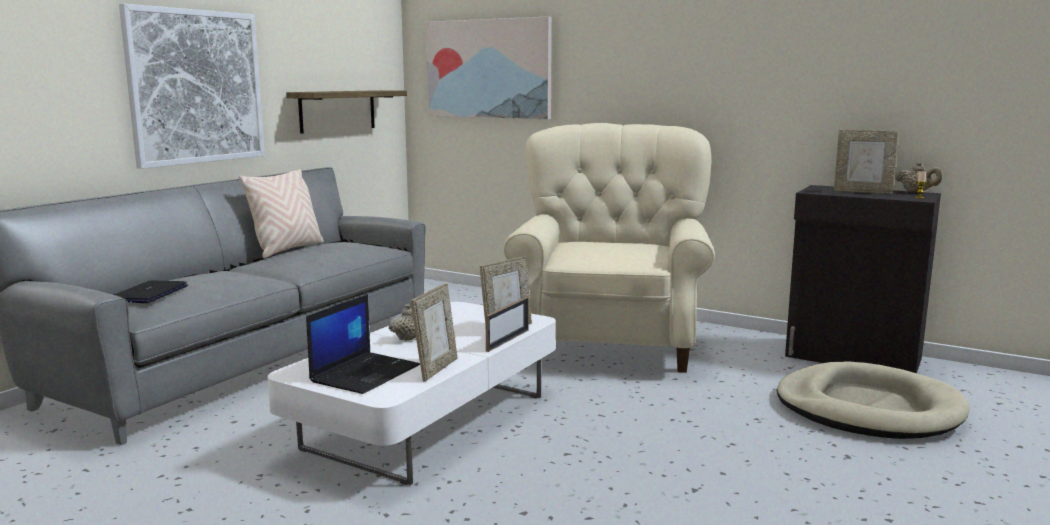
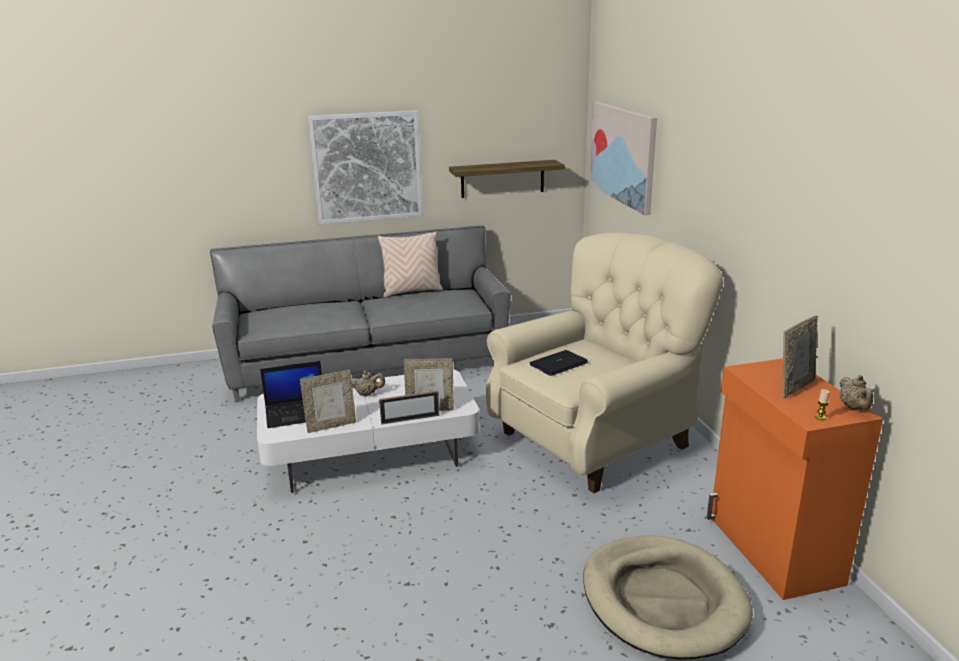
camera: 45 degrees right, 10 degrees up
(149, 294) = (276, 315): laptop -> laptop (558, 364)
(853, 358) = (772, 550): black cabinet -> orange cabinet
(862, 192) = (795, 387): picture frame -> picture frame turned 105 degrees counterclockwise

